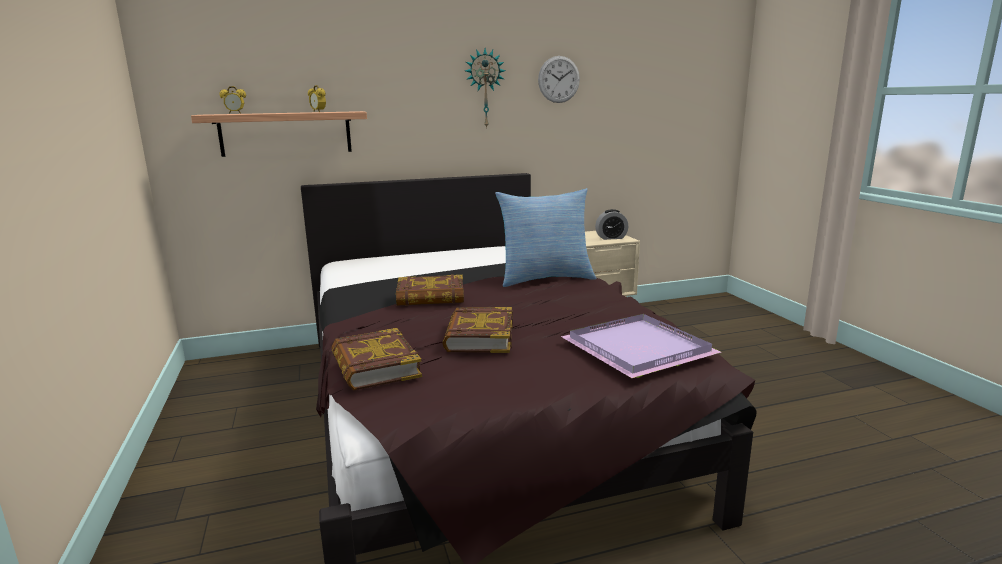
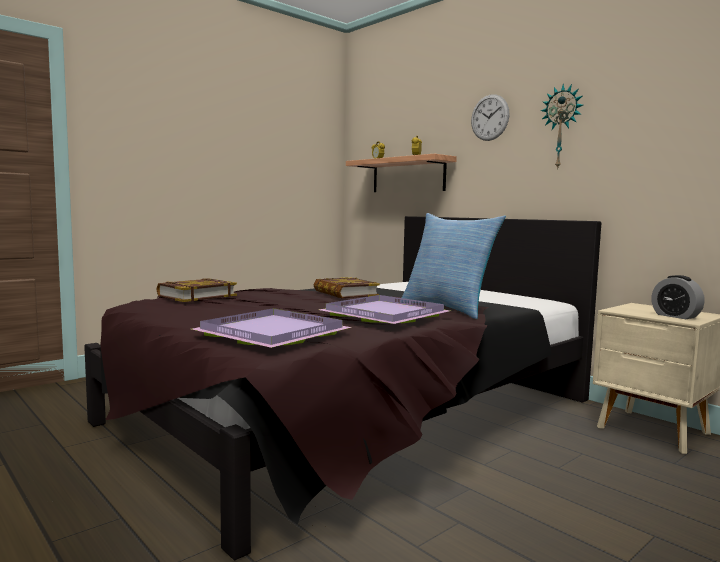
camera: 65 degrees right, 10 degrees down
(479, 336) = (264, 304): book -> none
(559, 79) = (654, 107): wall clock -> wall clock (489, 117)
(577, 299) = (387, 314): none -> purple tray

